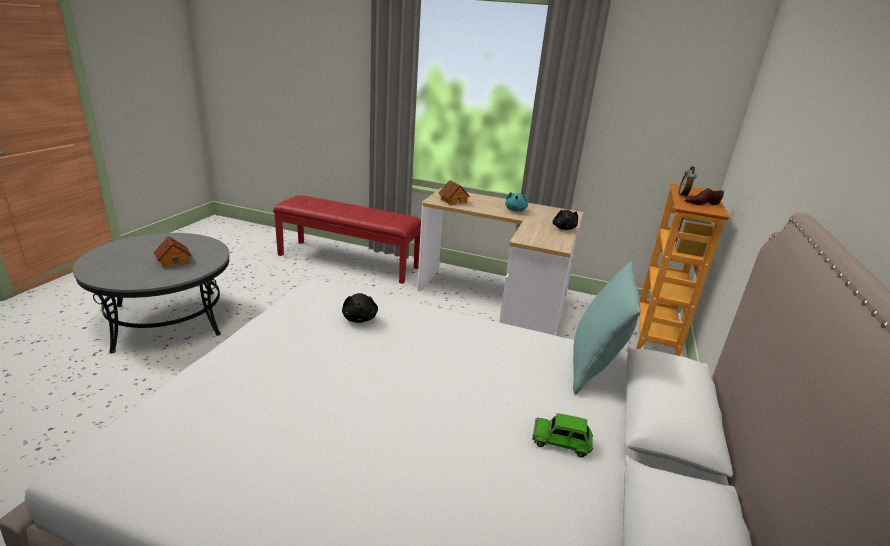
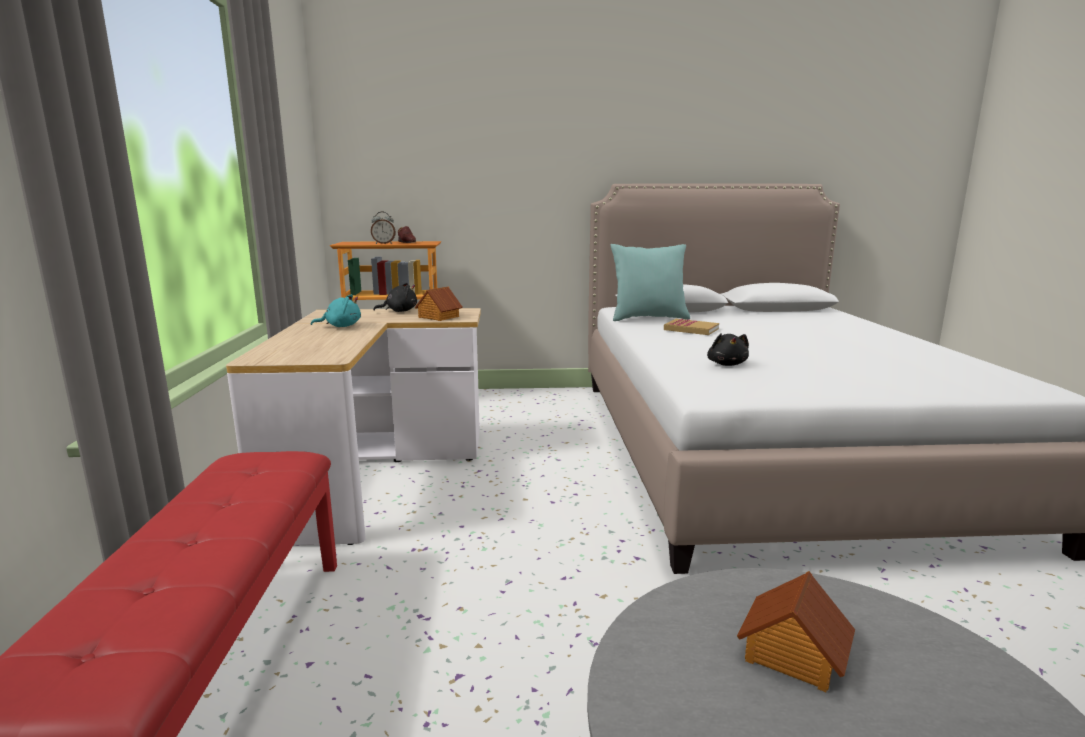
camera: 110 degrees left, 10 degrees down
(360, 318) = (727, 364): black plush toy -> black plush toy turned 120 degrees clockwise
(453, 201) = (322, 350): toy house -> toy house (438, 317)
(509, 366) = (691, 329): none -> book
(561, 440) = (737, 320): green toy car -> none

